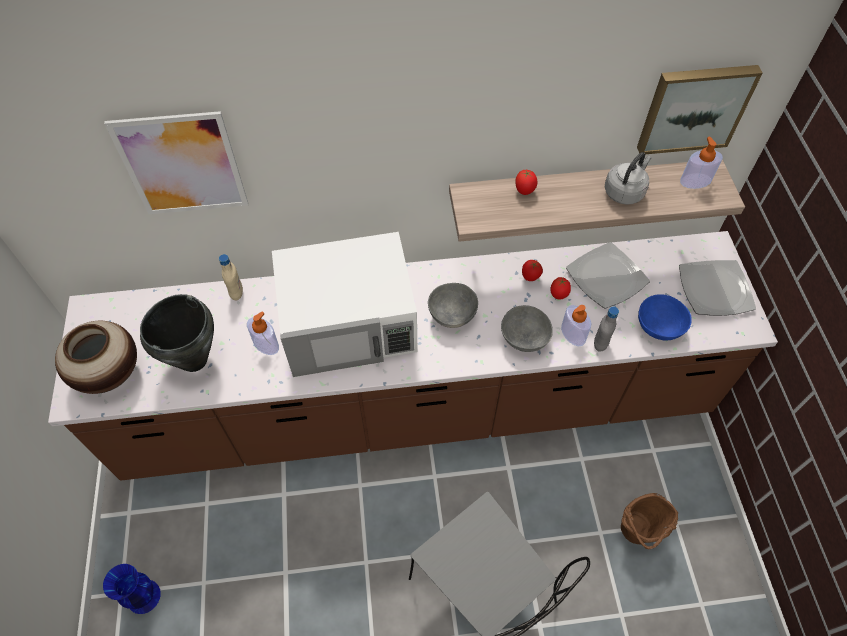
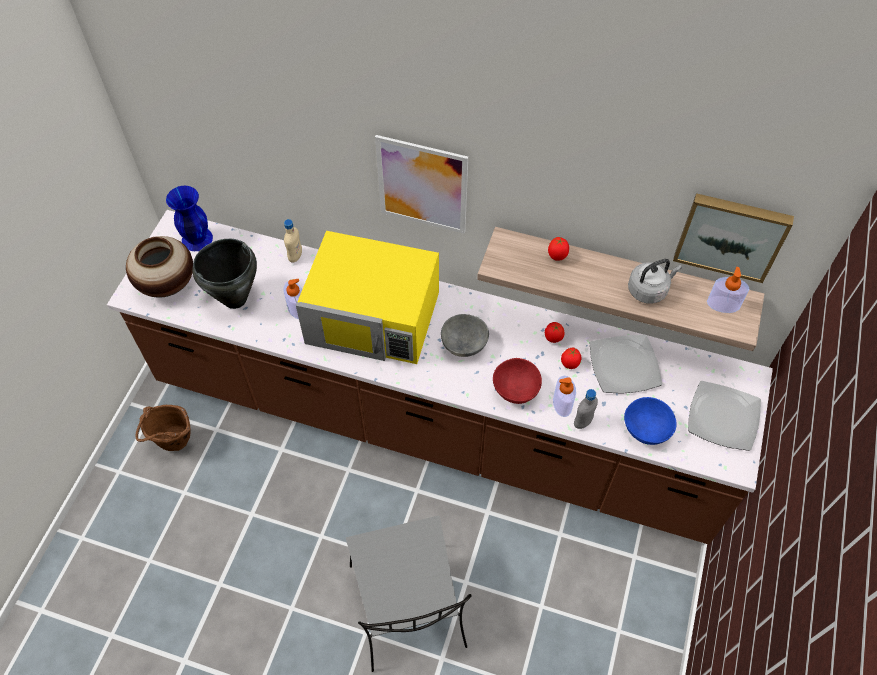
camera: 25 degrees right, 0 degrees up
(143, 597) = (133, 482): blue vase -> blue vase (196, 239)
(182, 165) = (272, 135): picture -> picture (422, 185)
(350, 323) = (374, 317): white microwave -> yellow microwave
(524, 340) = (515, 391): grey bowl -> red bowl
(636, 535) = (574, 623): brown bucket -> brown bucket (174, 445)

